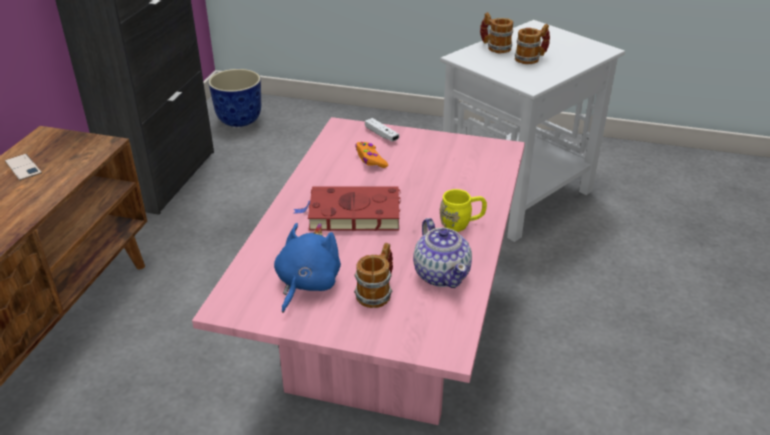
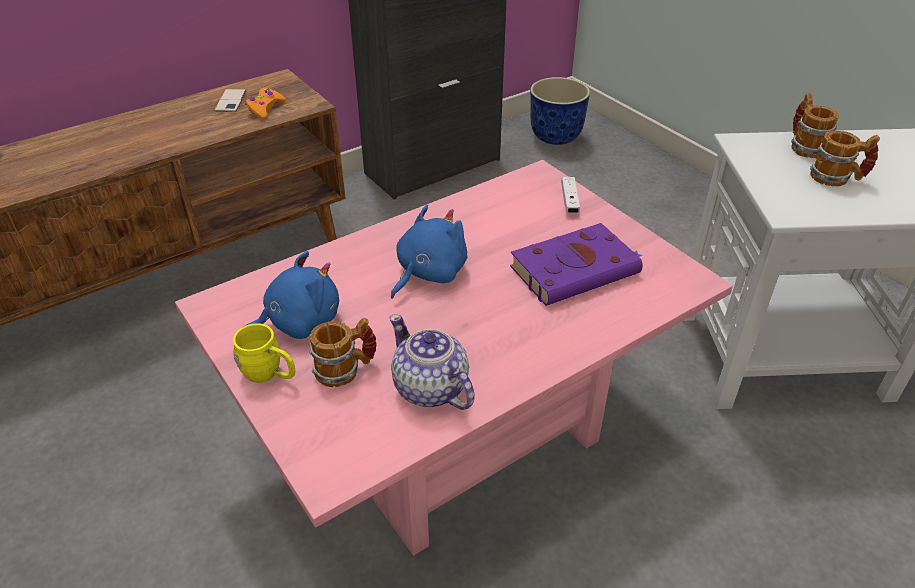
camera: 40 degrees right, 5 degrees up
(351, 214) = (428, 273): red book -> blue plush toy
(370, 159) = (522, 223): orange game controller -> orange game controller (265, 108)
(436, 171) = (577, 269): none -> purple book
(442, 274) = (430, 389): teapot -> teapot turned 120 degrees clockwise
(462, 224) = (525, 345): yellow mug -> yellow mug (269, 374)

